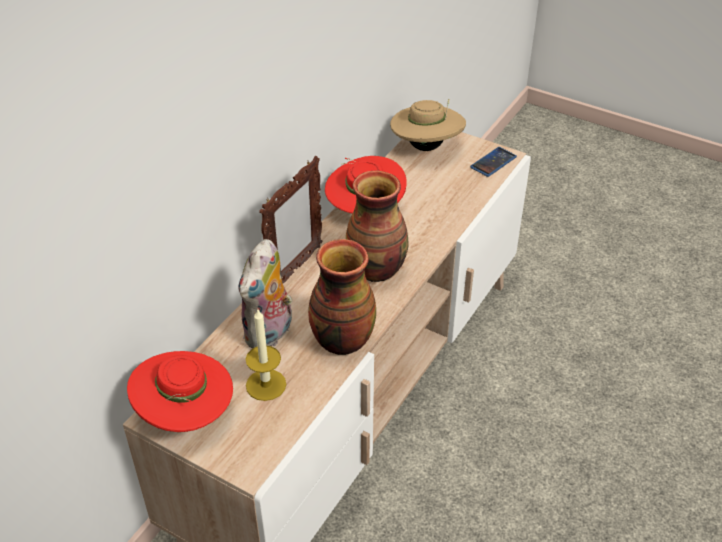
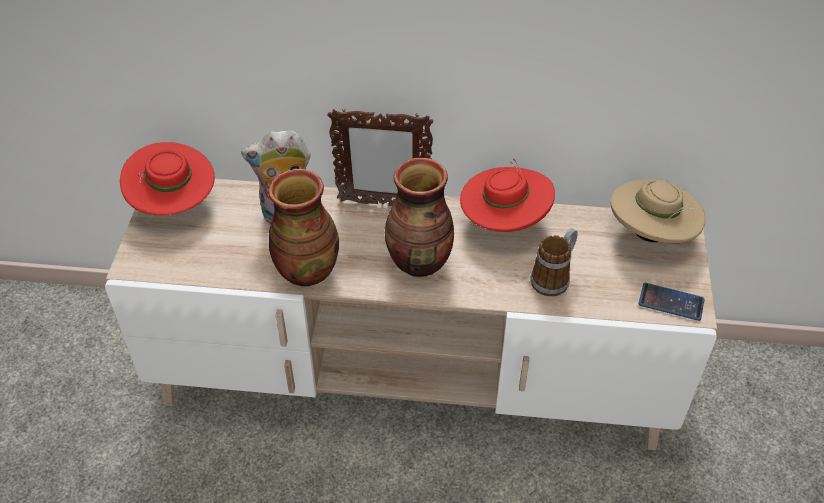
camera: 65 degrees right, 5 degrees up
(266, 385) = (227, 240): candle -> none
(438, 205) = (554, 277): none -> mug

